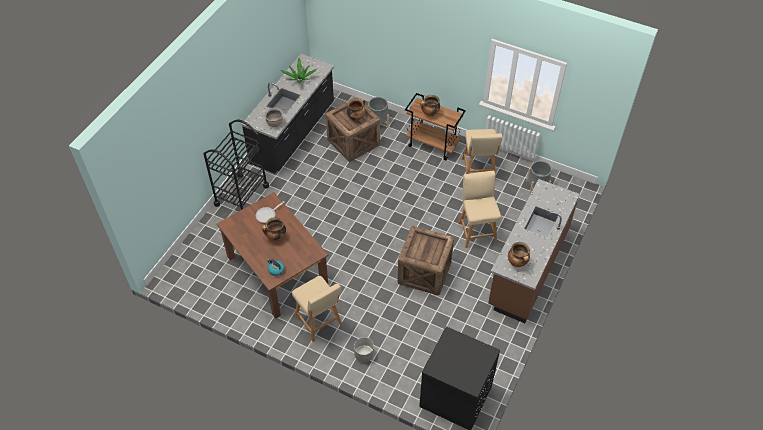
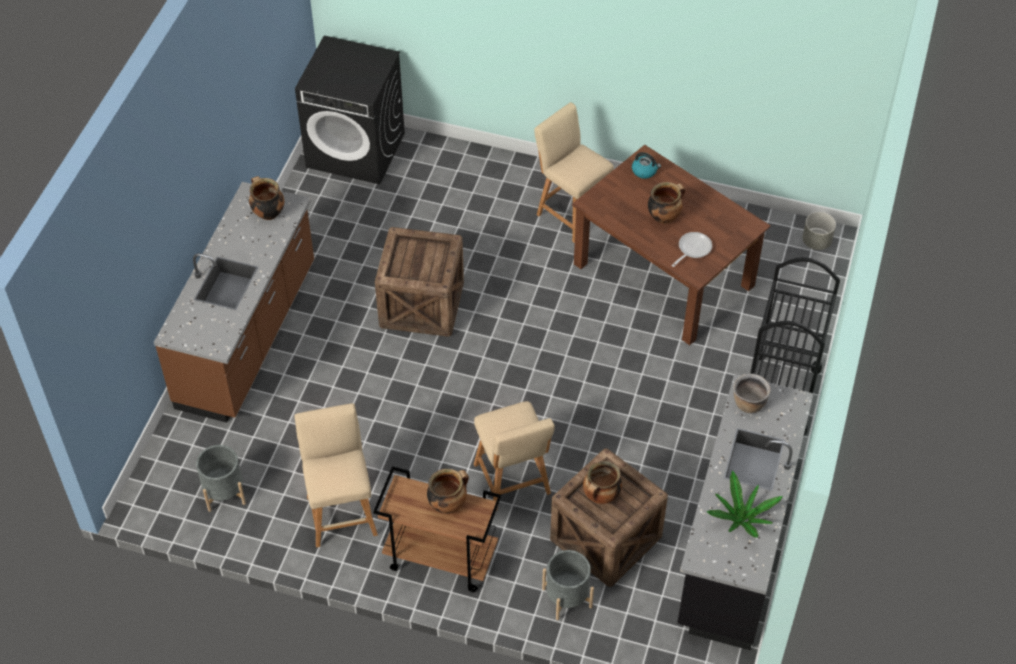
camera: 170 degrees right, 0 degrees up
(364, 355) = (494, 181): grey planter -> grey planter (816, 241)
(476, 231) = (338, 388): beige stool -> beige stool (513, 482)

